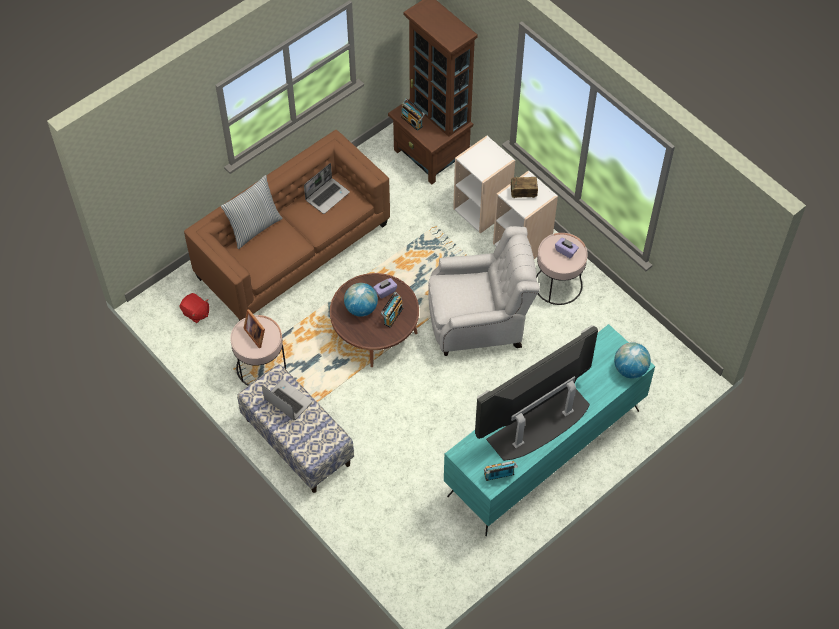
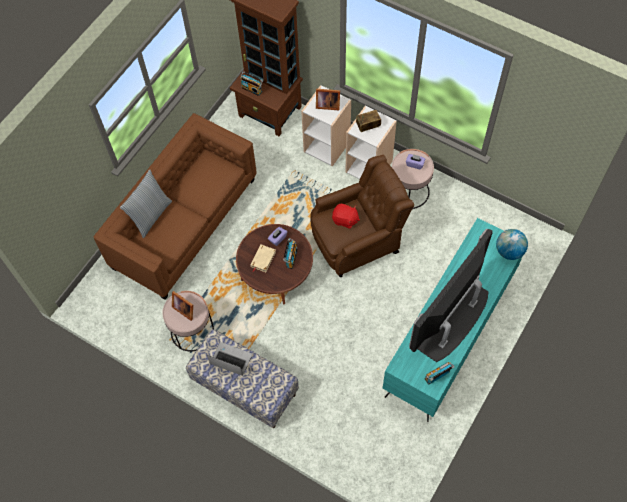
camera: 15 degrees left, 5 degrees up
(196, 313) = (121, 300): red plush toy -> red plush toy (345, 220)
(327, 196) = (203, 171): laptop -> none
(361, 308) = (263, 259): globe -> beige book
(479, 321) = (357, 240): white armchair -> brown armchair
(486, 158) = (327, 104): none -> picture frame

